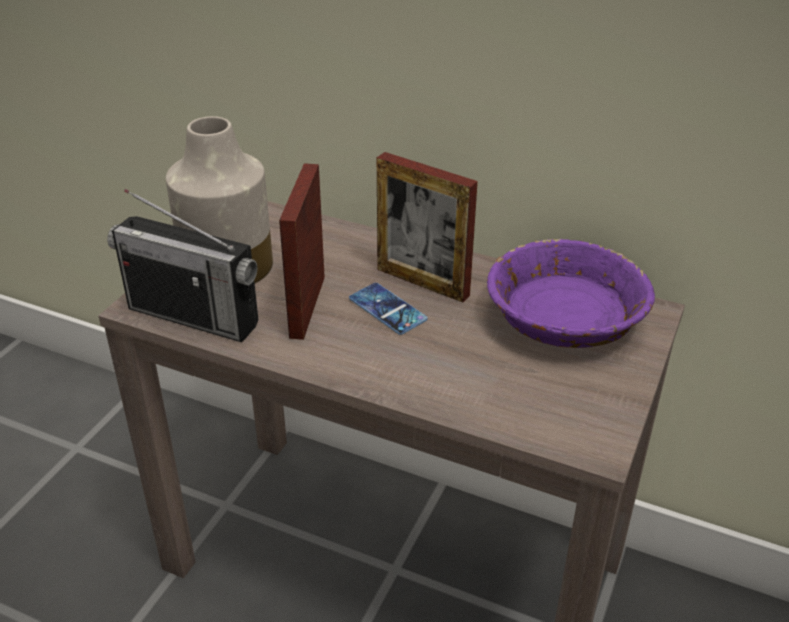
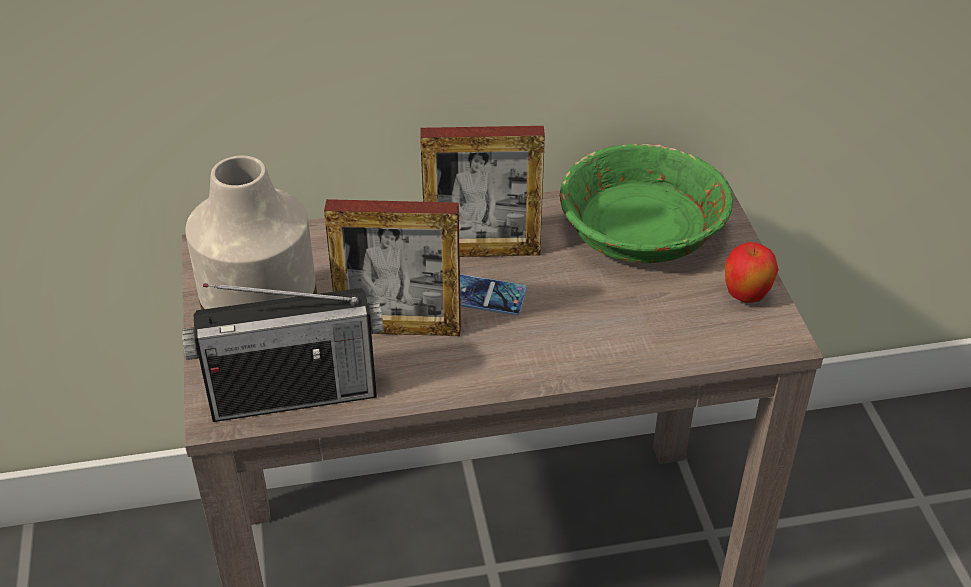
camera: 35 degrees left, 5 degrees up
(307, 306) = (399, 328): picture frame -> picture frame turned 60 degrees counterclockwise
(565, 318) = (642, 229): purple bowl -> green bowl
(601, 404) = (745, 297): none -> apple

